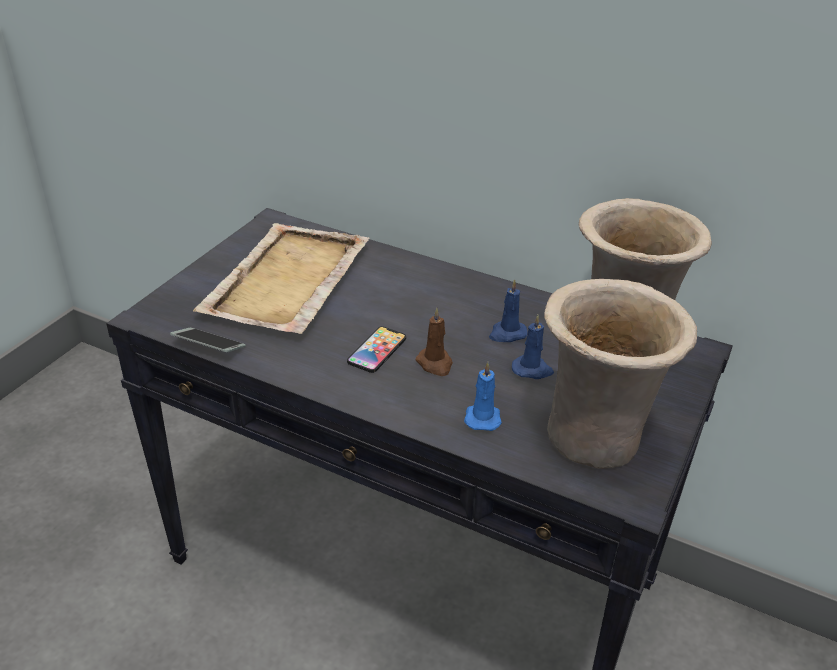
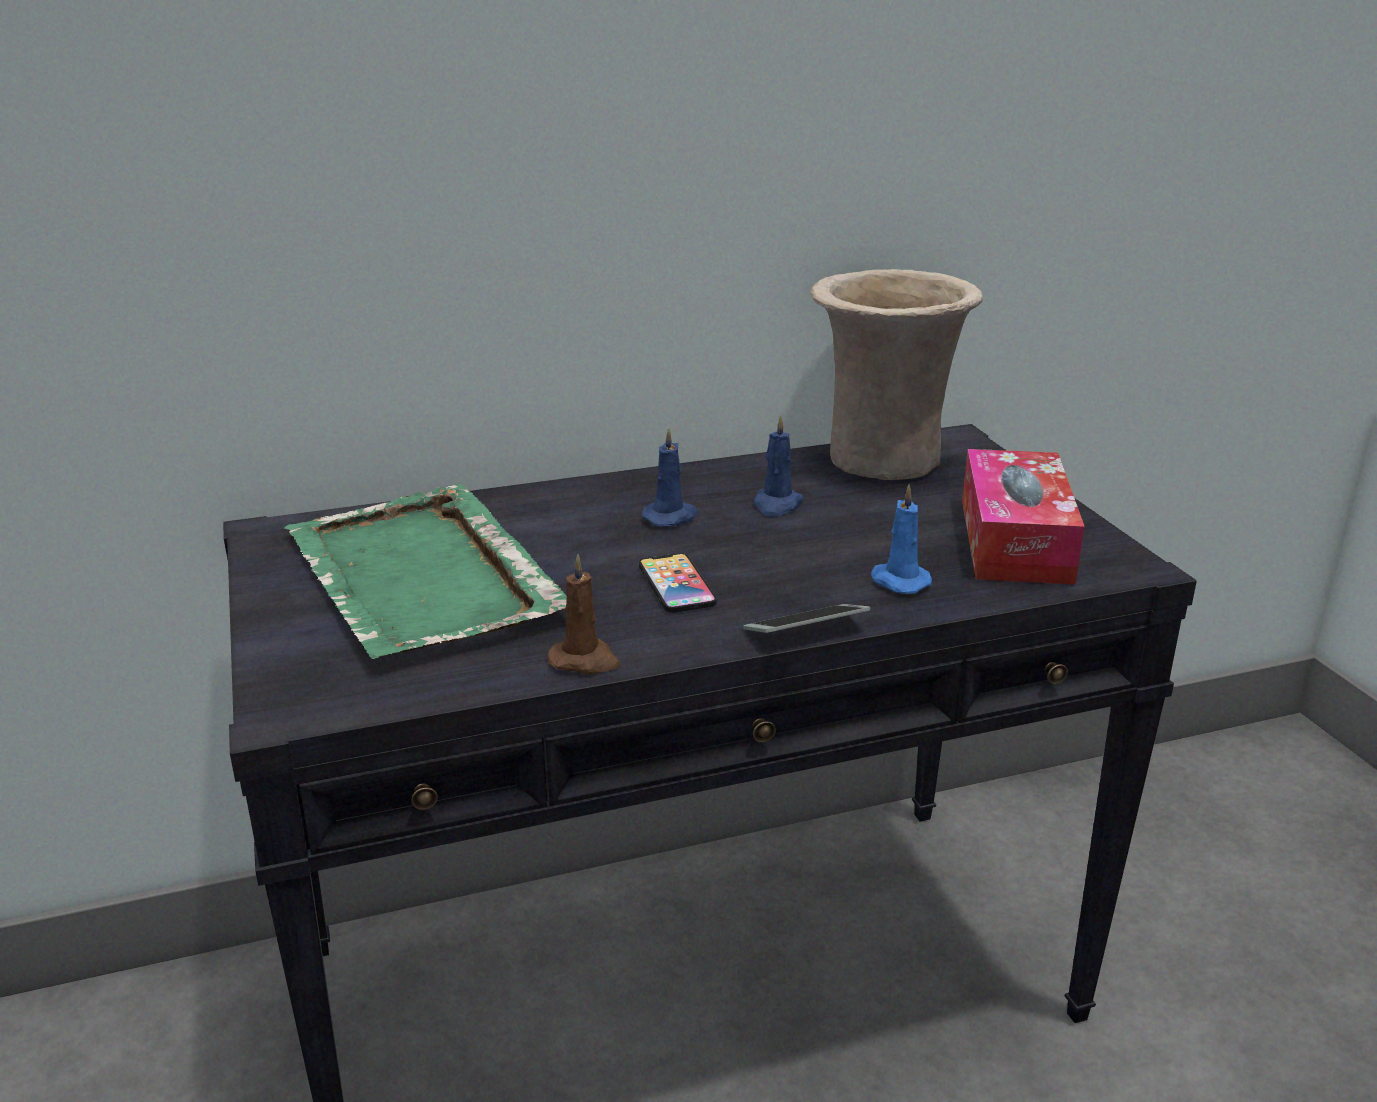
camera: 45 degrees left, 10 degrees down
(209, 346) = (456, 690): phone -> phone (805, 630)
(286, 282) = (423, 579): beige tray -> green tray
(435, 364) = (762, 564): brown candle -> brown candle (585, 661)
(532, 370) = (860, 521): blue candle -> blue candle (671, 517)
(596, 436) = (1015, 540): beige vase -> tissue box

